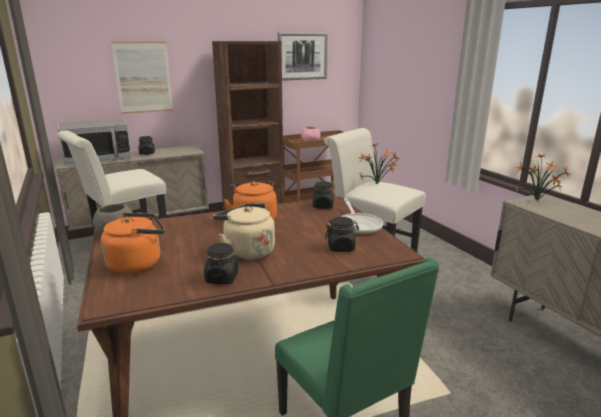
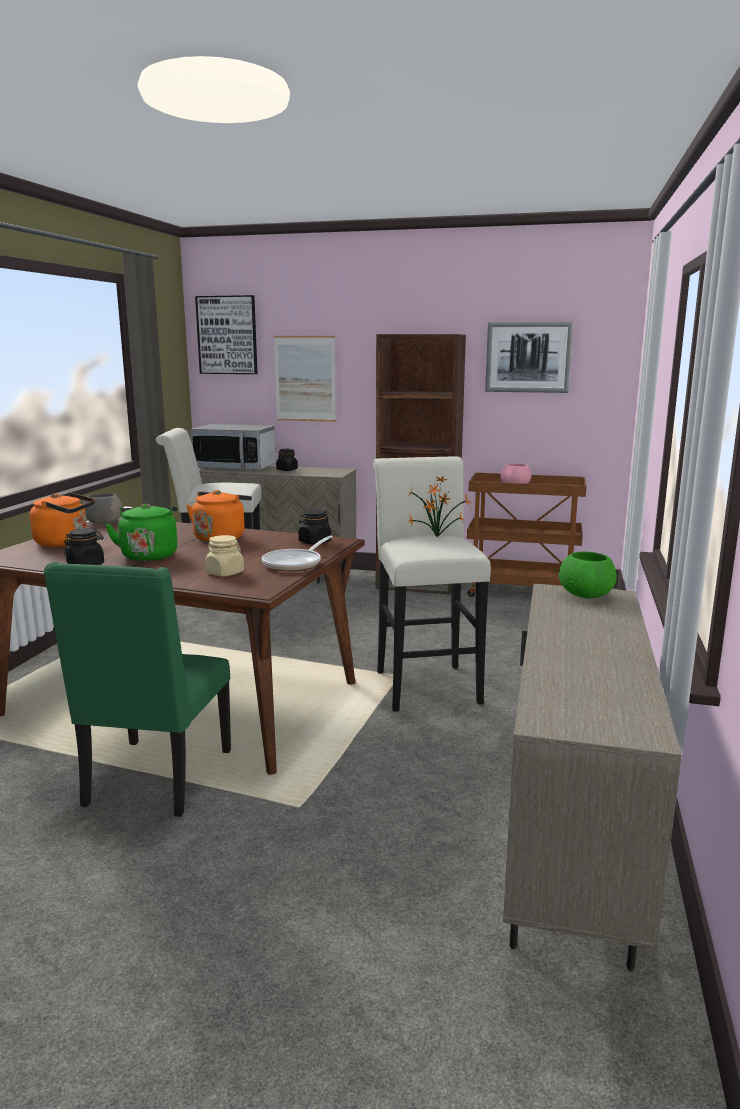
camera: 40 degrees right, 5 degrees down
(62, 41) = (227, 335): none -> picture
(246, 251) = (149, 555): beige kettle -> green kettle
(341, 247) = (225, 573): black jar -> beige jar
(538, 201) = (586, 595): potted plant -> green bowl

